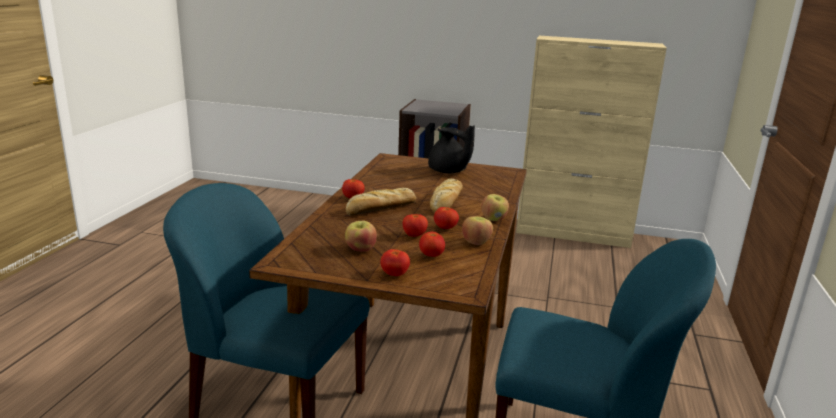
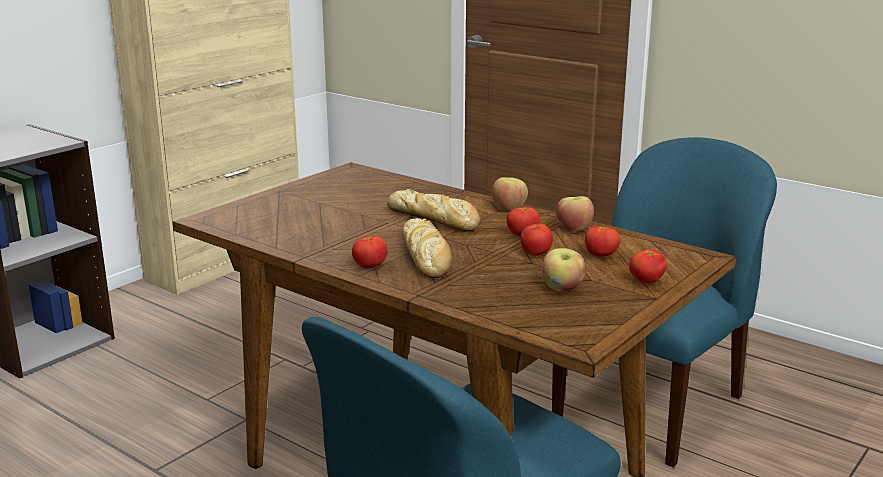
camera: 65 degrees left, 0 degrees up
(448, 171) = (316, 198): black teapot -> none

